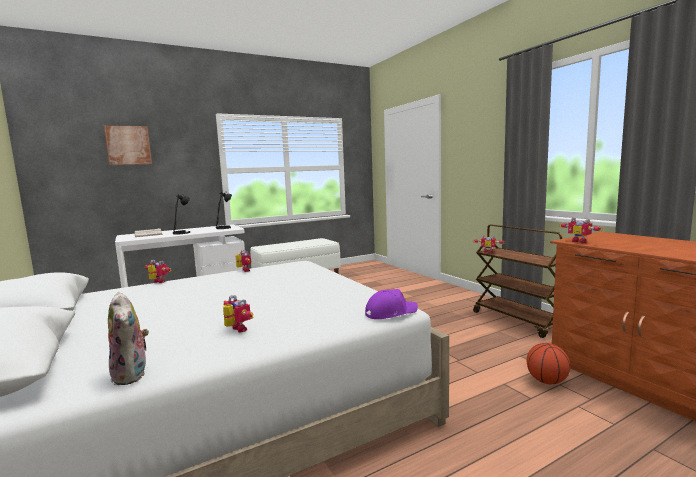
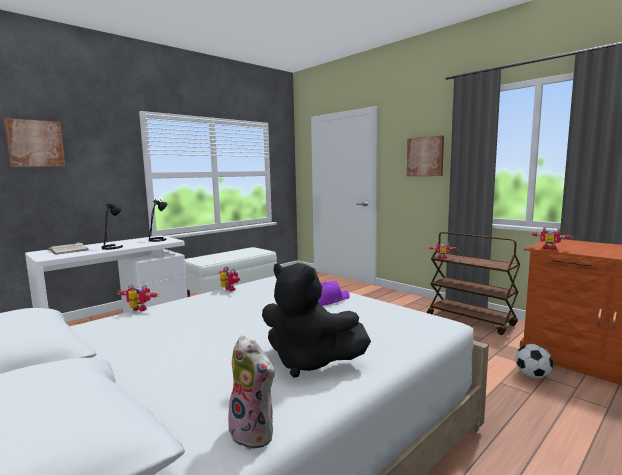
camera: 15 degrees left, 0 degrees up
(236, 330) = (309, 362): toy robot -> black plush toy
(390, 312) = (441, 327): purple cap -> purple cap (329, 300)
(483, 144) = (425, 156): none -> picture
(546, 381) = (532, 376): basketball -> football

